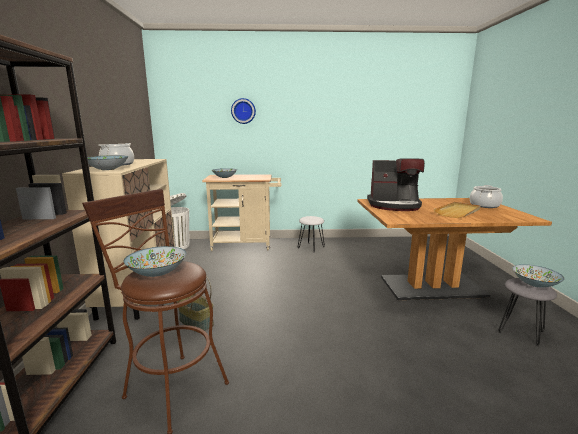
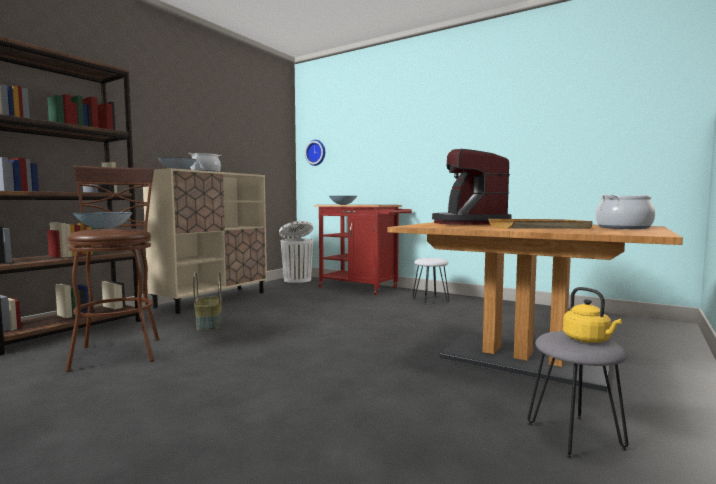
camera: 35 degrees right, 10 degrees down
(243, 111) = (375, 131): wall clock -> wall clock (316, 153)
(246, 244) = (362, 288): beige cart -> red cart
(394, 205) = (468, 223): coffee machine -> coffee machine turned 45 degrees clockwise
(535, 284) = (588, 340): bowl -> yellow kettle

